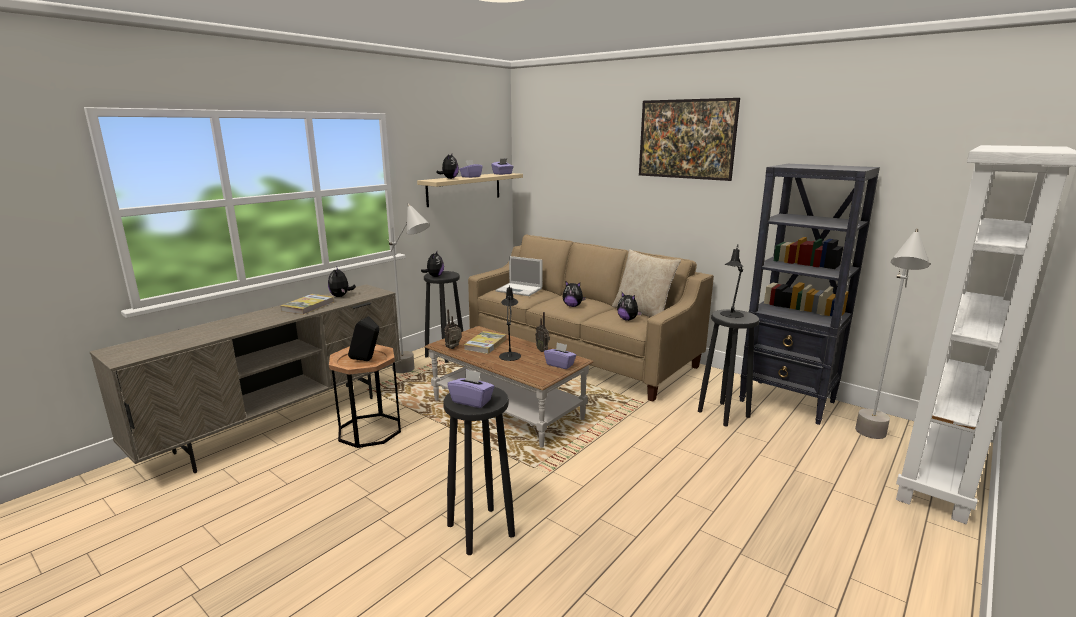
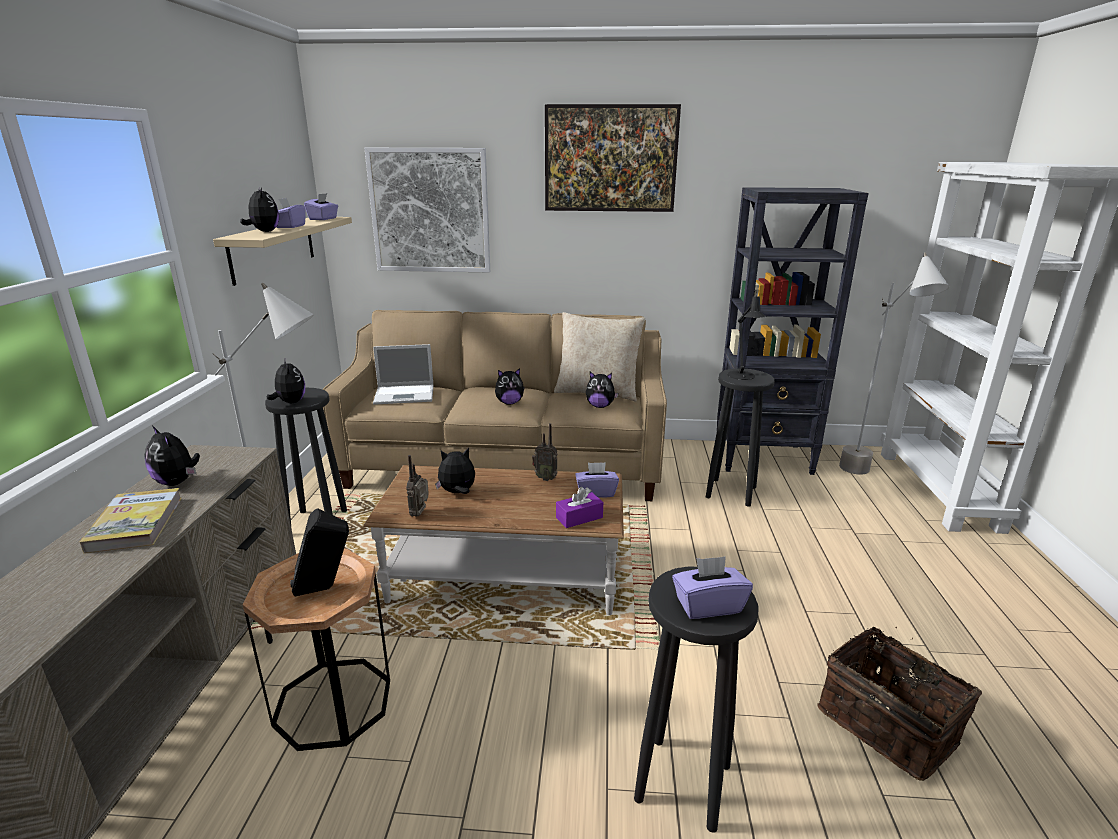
camera: 35 degrees left, 5 degrees up
(485, 344) = (457, 492): book -> plush toy
(510, 355) = (514, 498): black table lamp -> none
(530, 373) = (579, 517): none -> purple tissue box
(569, 172) = (430, 211): none -> picture
(643, 568) = (889, 723): none -> basket

